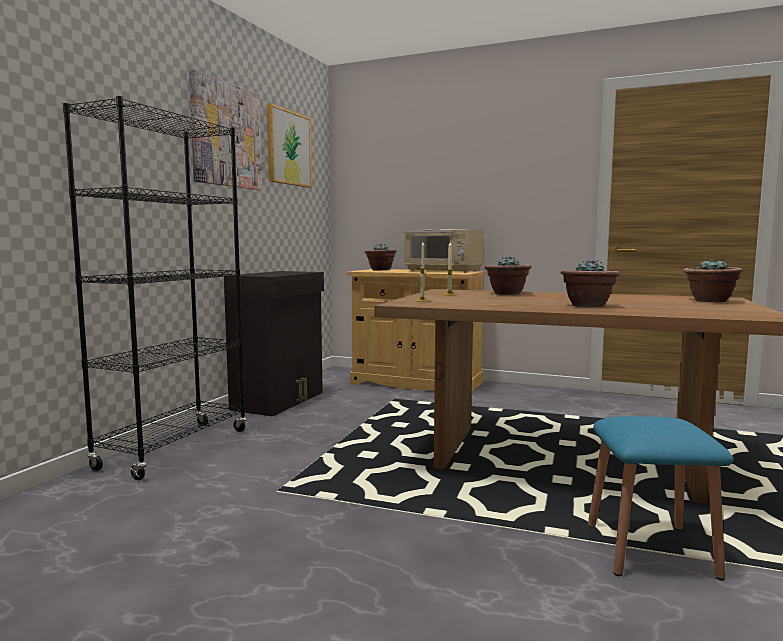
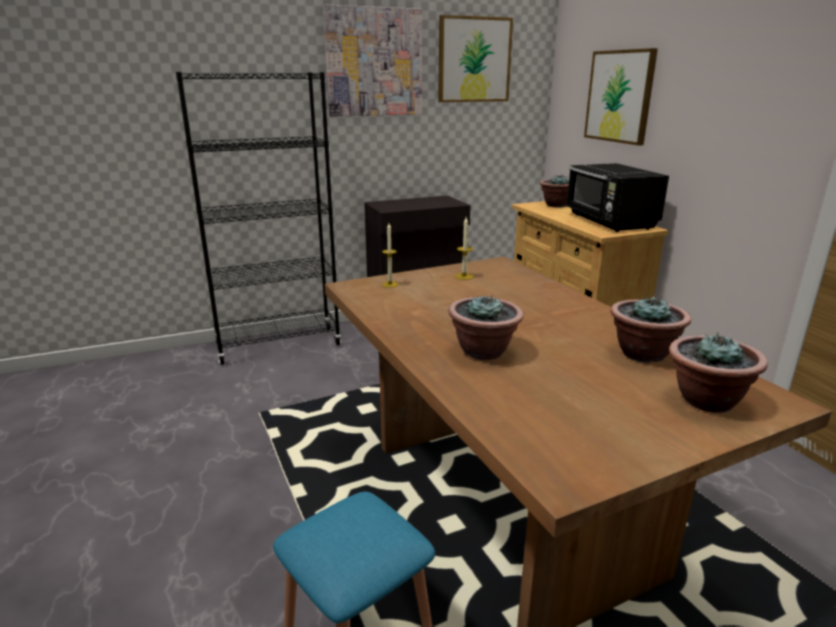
camera: 45 degrees right, 15 degrees up
(413, 182) = (619, 96): none -> picture
(444, 271) = (610, 222): beige microwave -> black microwave
(506, 294) = (524, 291): potted plant -> potted plant (642, 354)

